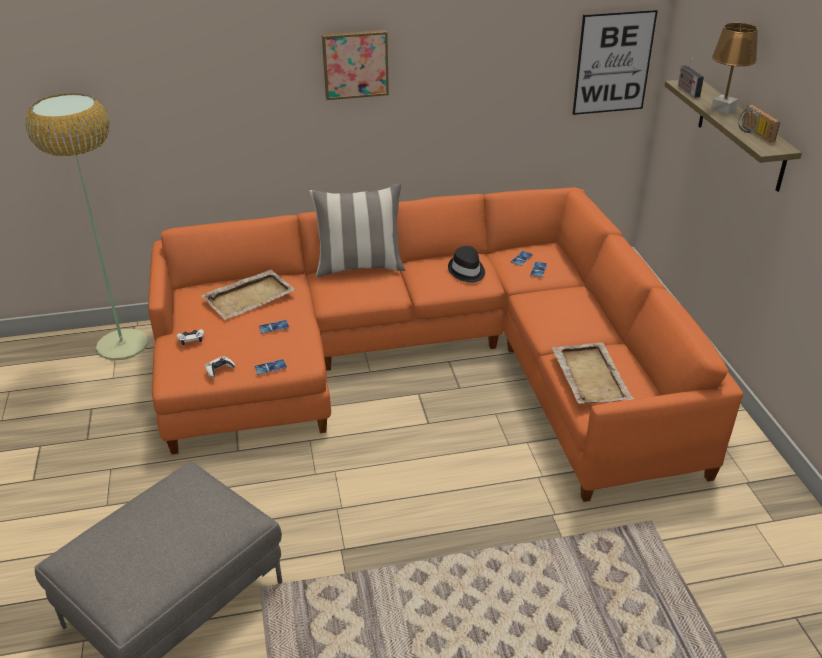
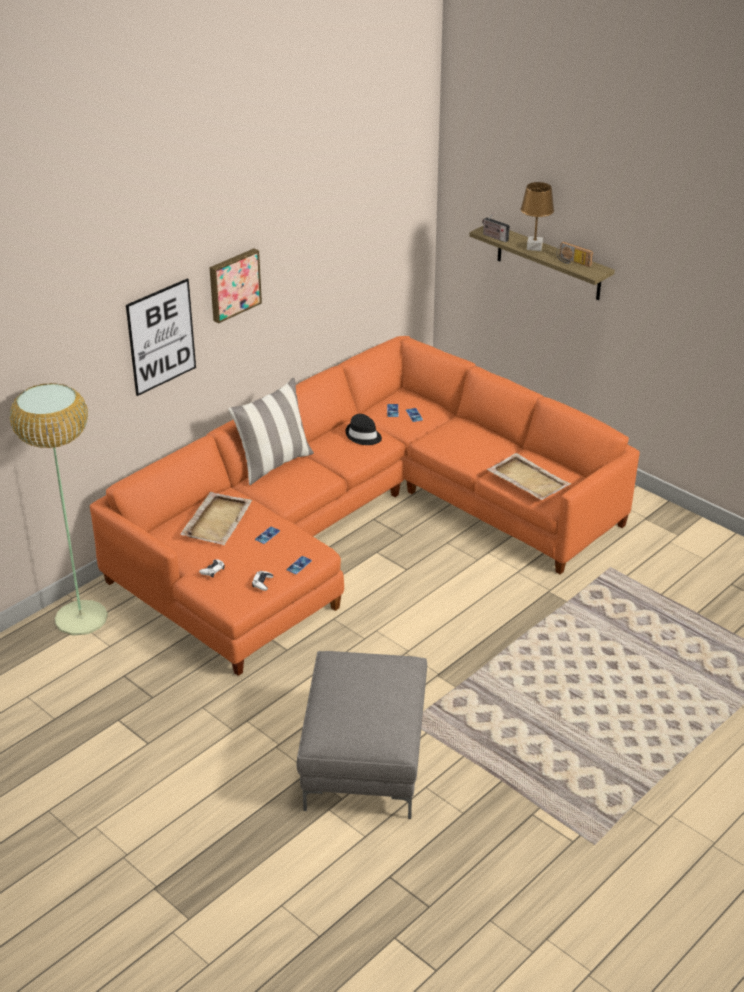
camera: 35 degrees left, 0 degrees up
(613, 63) = (406, 223): picture -> picture (161, 337)

